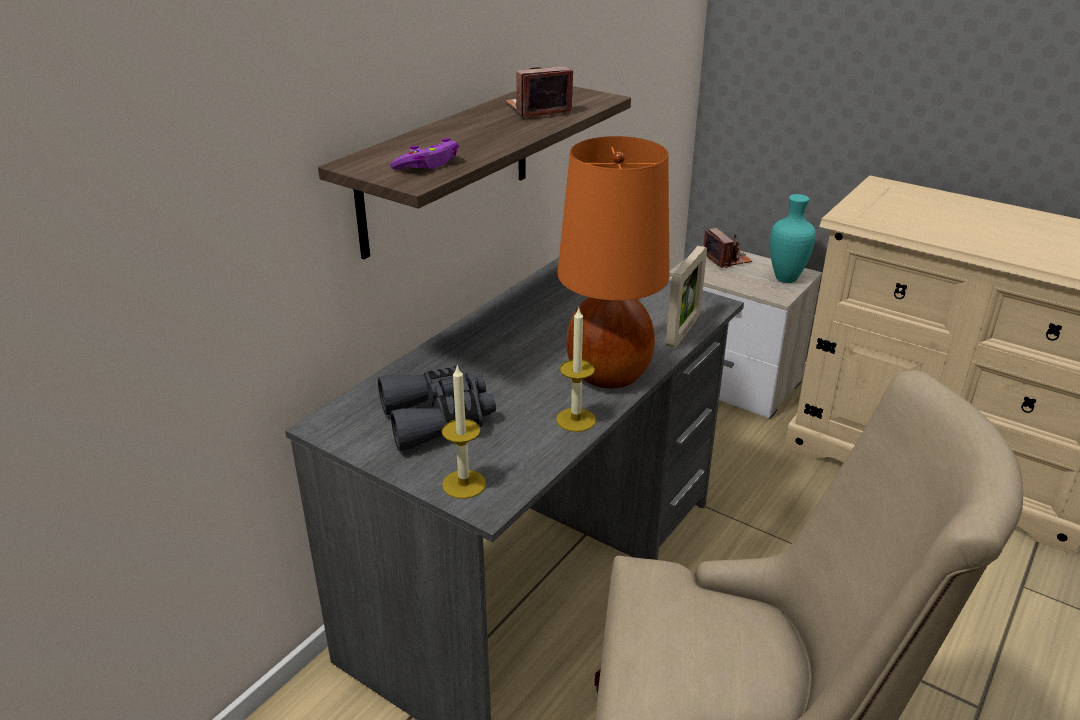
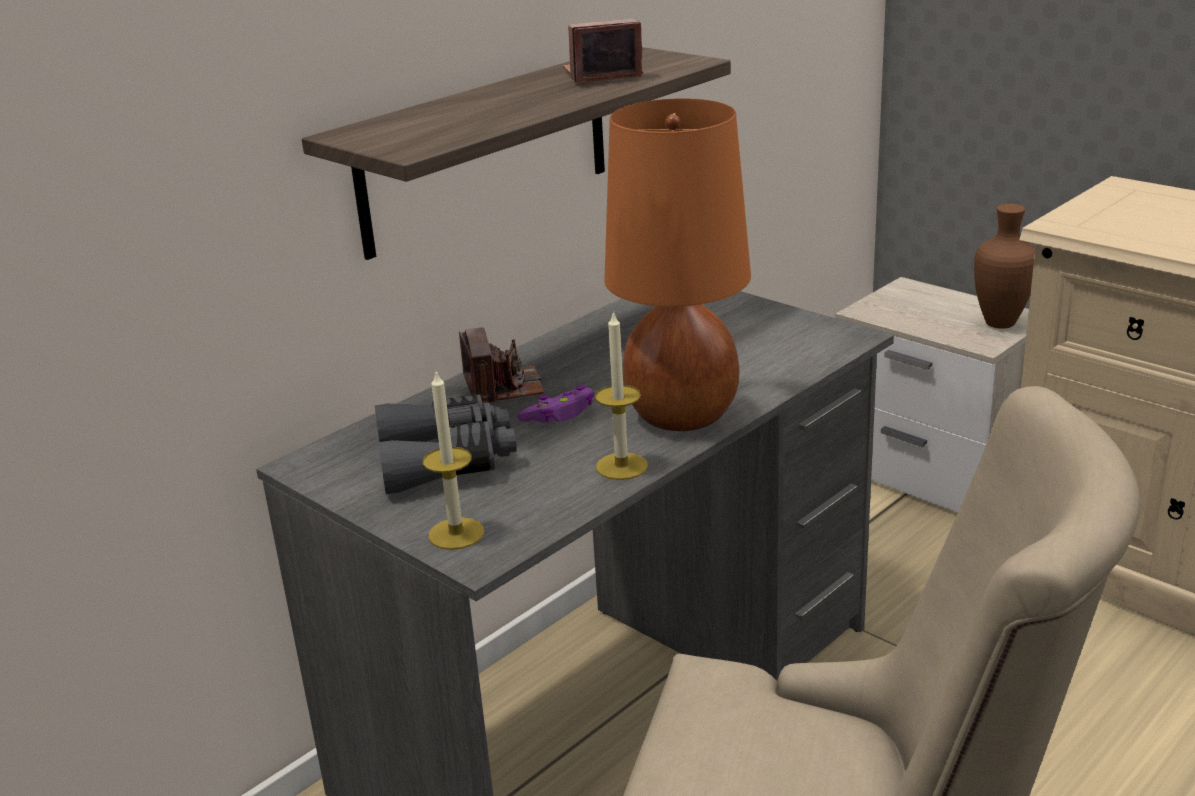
camera: 10 degrees right, 5 degrees down
(428, 165) = (433, 134): purple game controller -> purple game controller (560, 415)
(683, 331) = (798, 367): picture frame -> none
(726, 259) = (921, 298): camera -> camera (503, 387)
(785, 279) = (999, 324): turquoise vase -> brown vase

